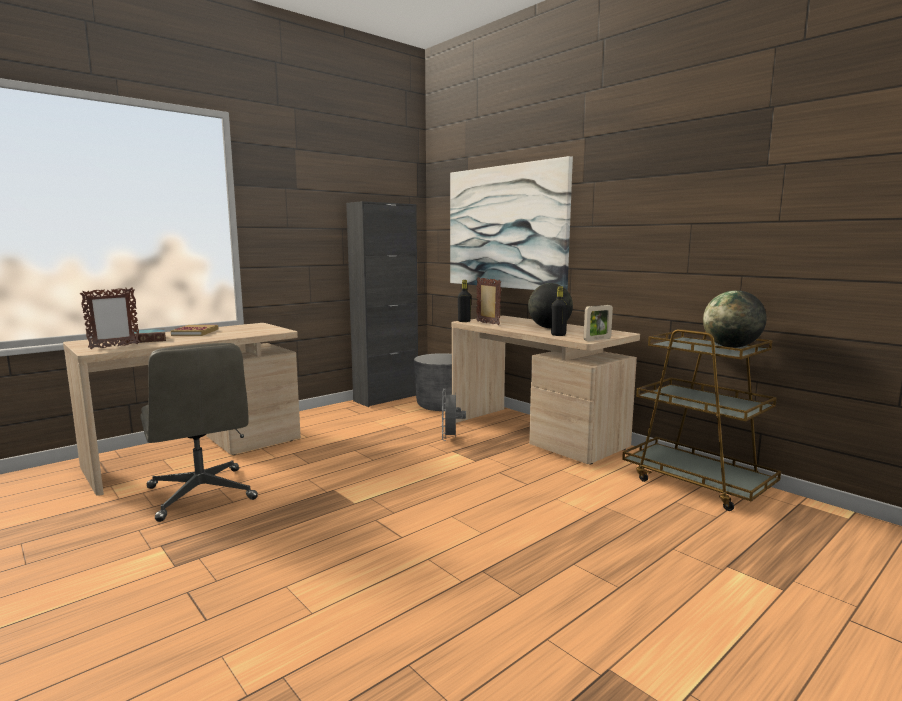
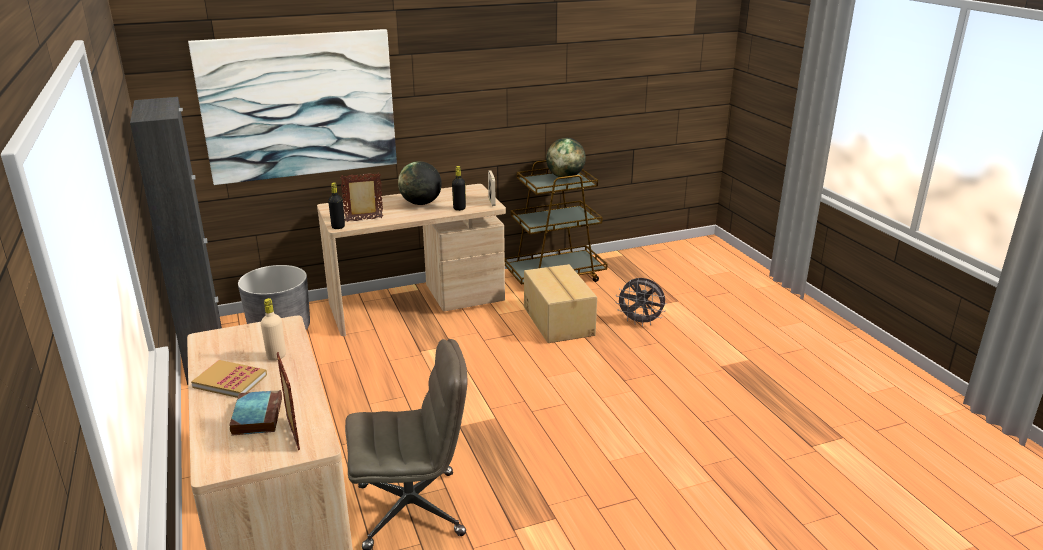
camera: 70 degrees left, 15 degrees up
(230, 334) = (276, 356): none -> beige bottle
(451, 439) = (388, 345): grey fan -> grey fan (640, 322)
(588, 503) = (559, 320): none -> cardboard box

